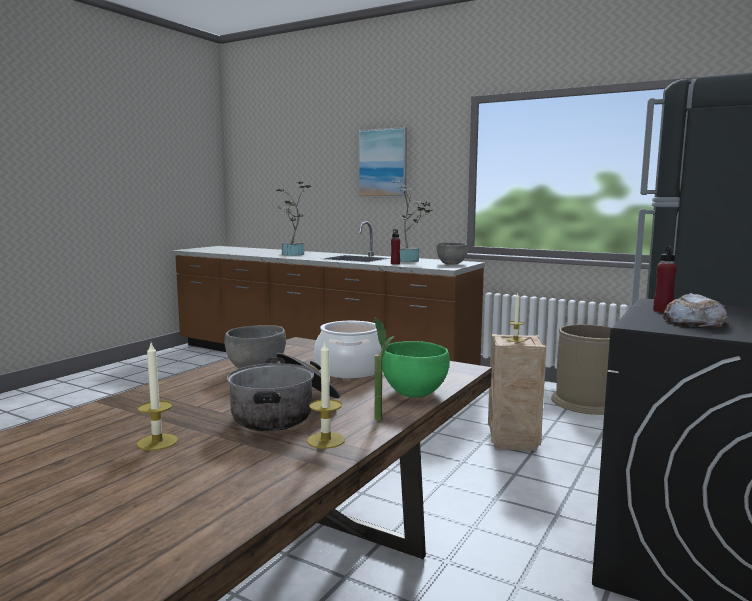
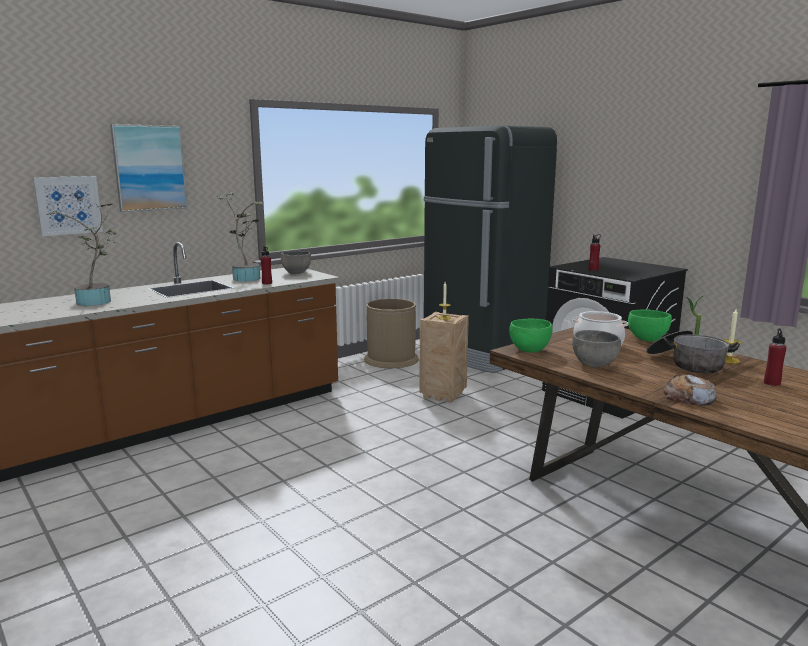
camera: 70 degrees left, 5 degrees up
(157, 442) = (744, 390): candle -> none
(195, 465) = (772, 383): none -> red bottle
(303, 347) = (529, 350): none -> green bowl
(331, 190) = (68, 205): none -> picture
(693, 322) = (623, 271): bread -> bread (689, 397)

